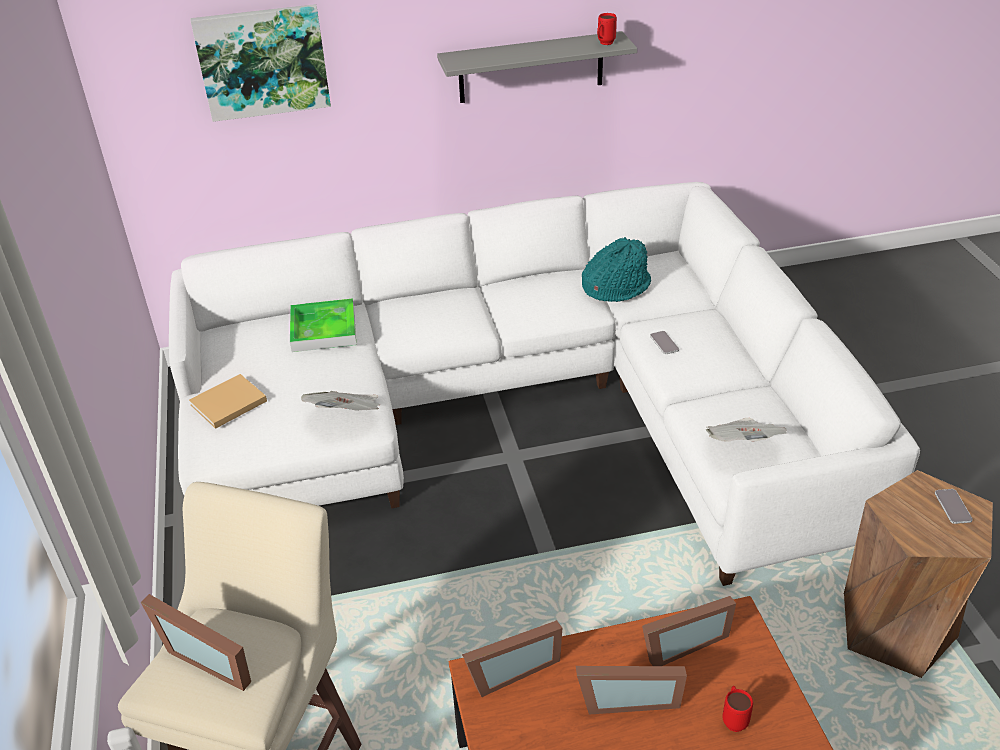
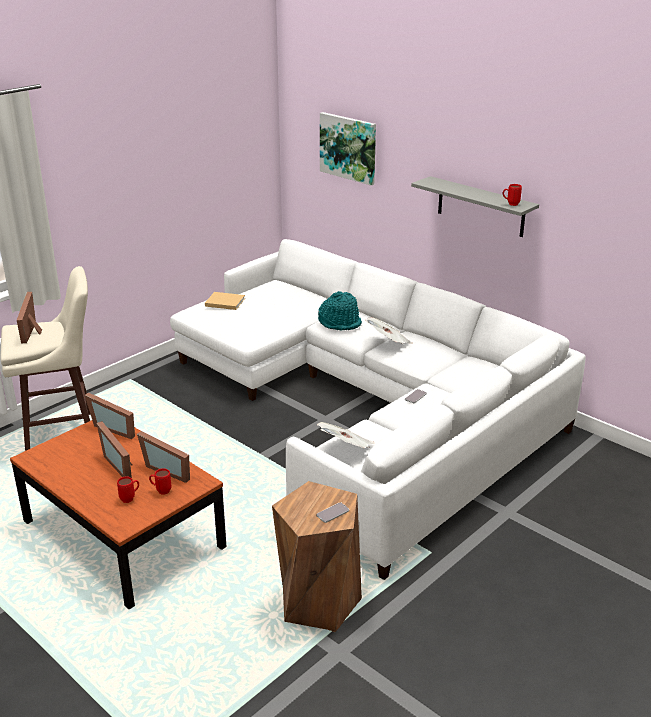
camera: 55 degrees right, 10 degrees down
(323, 329) = (304, 302): tray -> none
(347, 416) = (247, 332): newspaper -> newspaper (388, 342)
(615, 286) = (452, 365): turquoise hat -> turquoise hat (340, 323)
(734, 673) = (161, 491): none -> red mug

